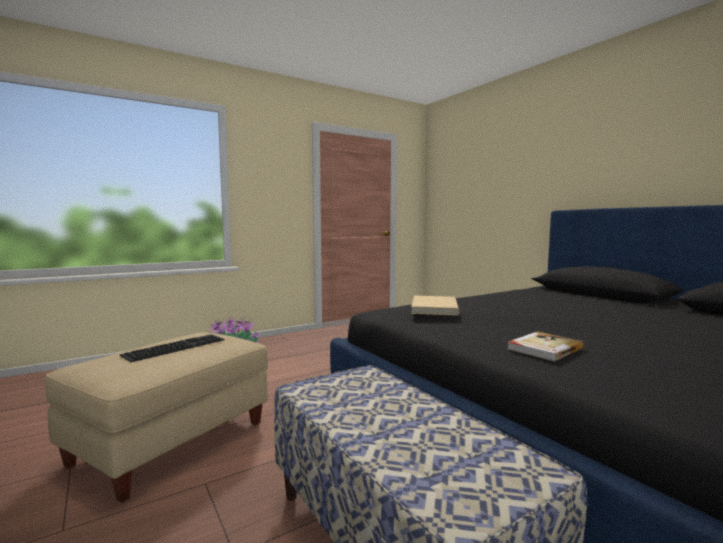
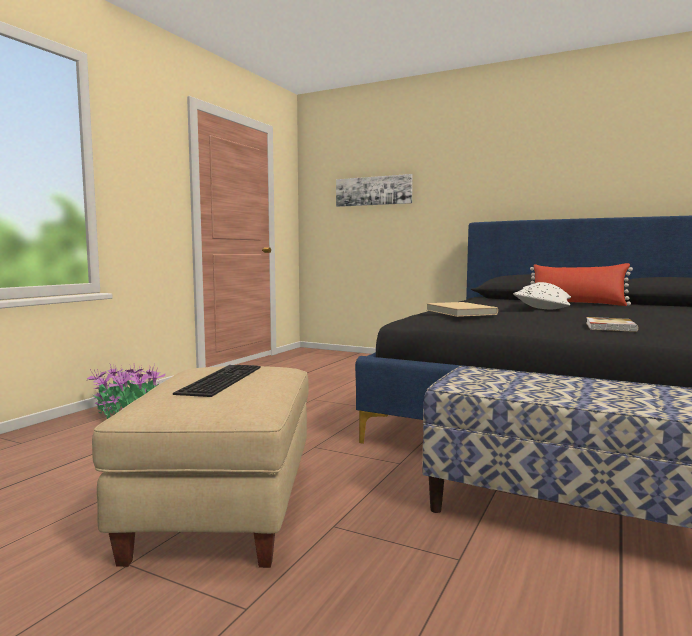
camera: 30 degrees left, 0 degrees up
(477, 182) = (373, 191): none -> picture
(562, 308) = (543, 307): none -> white pillow
(632, 306) = (577, 304): none -> red pillow

